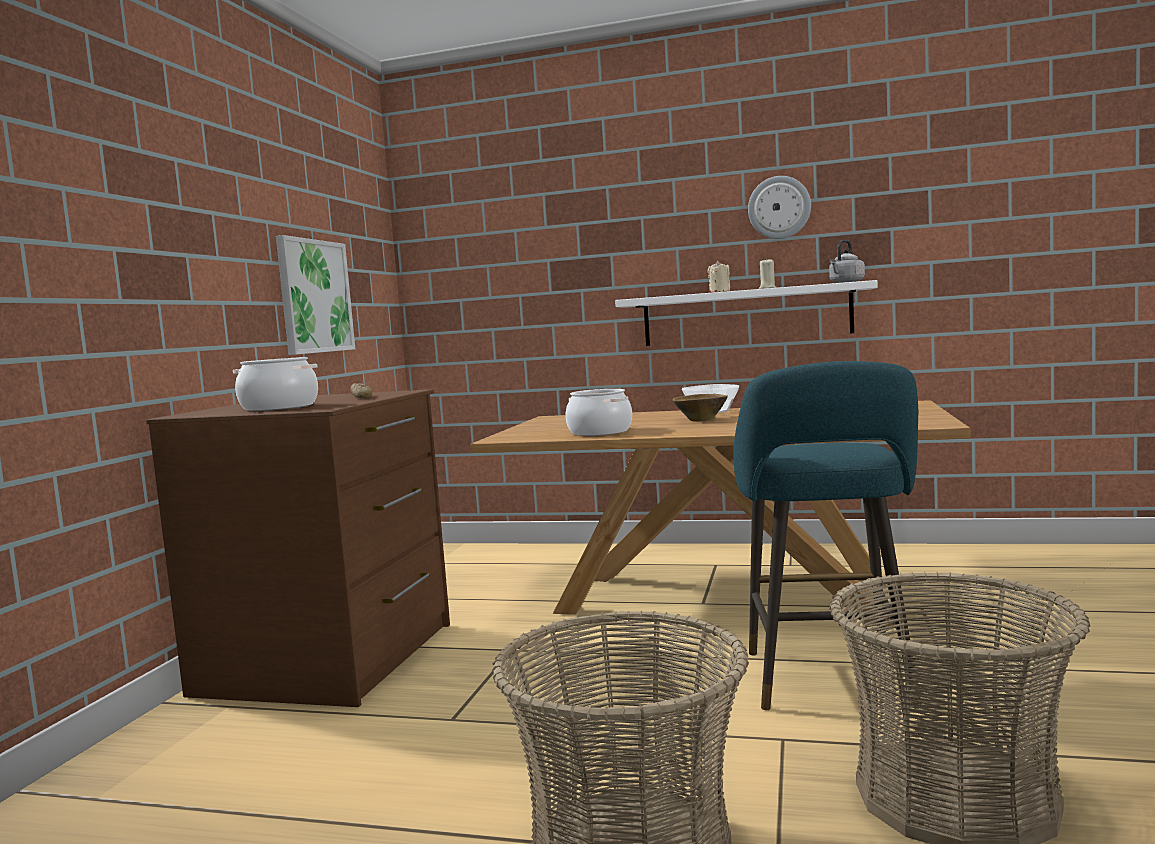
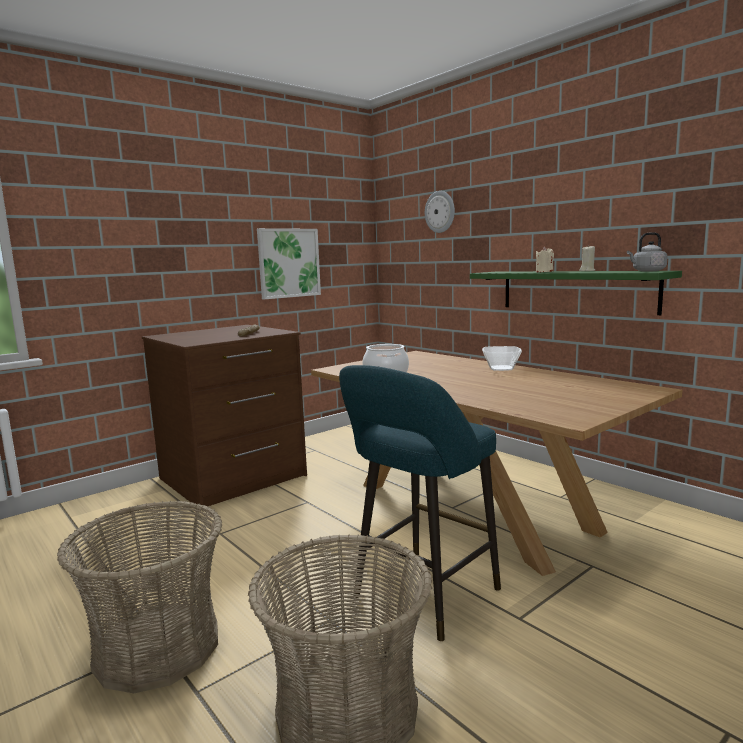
camera: 35 degrees right, 5 degrees up
(280, 407) = (193, 338): cooking pot -> none
(701, 420) = (468, 375): brown bowl -> none
(745, 315) = (575, 291): white shelf -> green shelf
(779, 207) = (609, 201): wall clock -> wall clock (440, 212)

